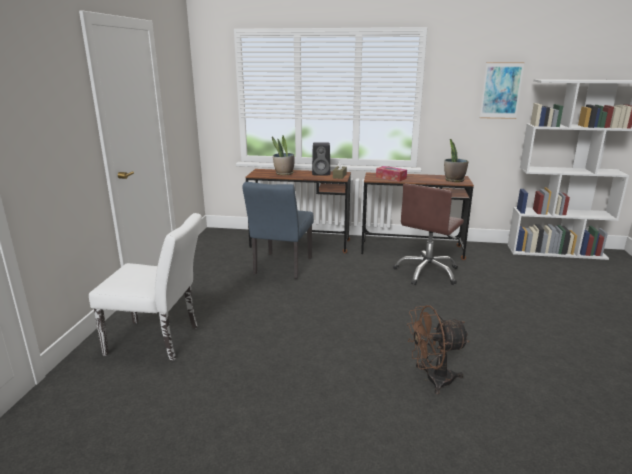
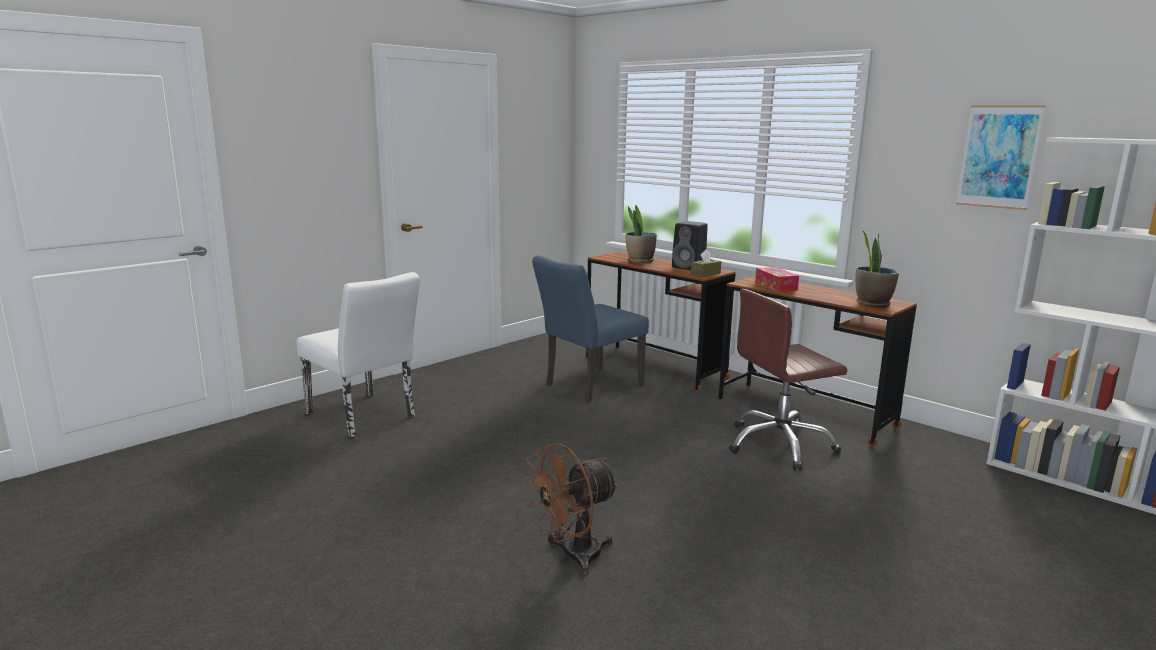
camera: 35 degrees right, 5 degrees down
(432, 380) = (572, 556): brown fan -> brown fan turned 60 degrees counterclockwise

